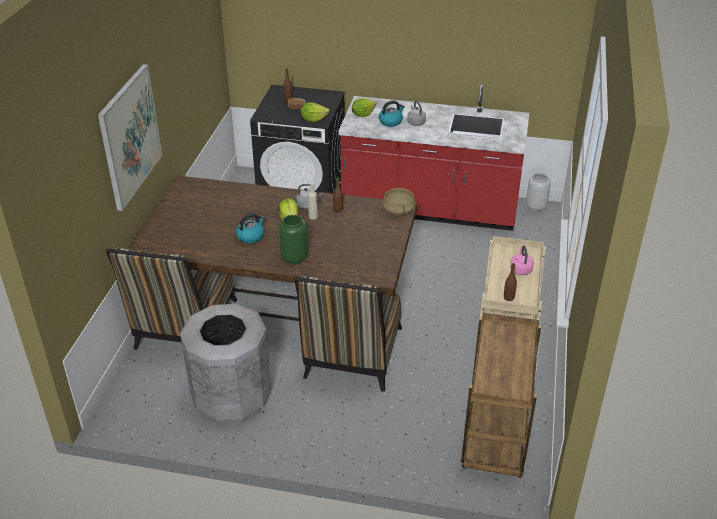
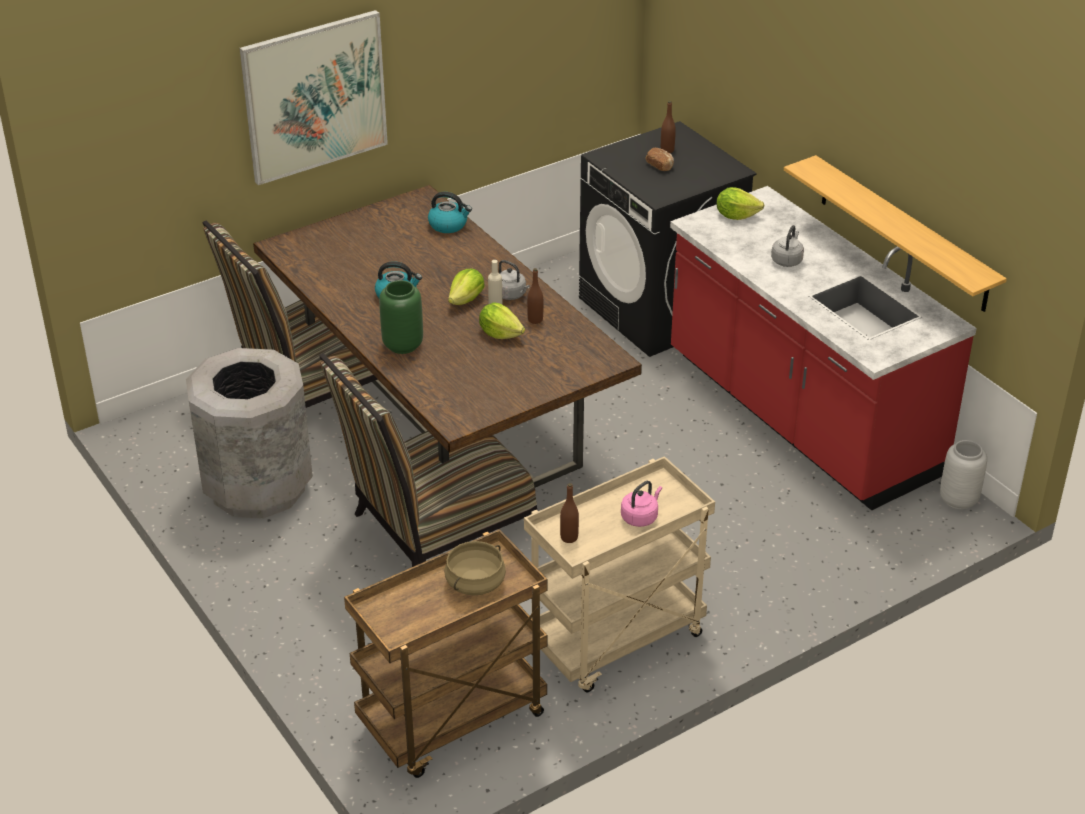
camera: 45 degrees right, 0 degrees up
(313, 119) = (655, 190): lettuce -> lettuce (500, 333)
(391, 121) = (756, 242): kettle -> kettle (448, 225)
(399, 210) = (603, 360): beige cooking pot -> beige cooking pot (475, 583)
(465, 83) = (903, 234): none -> shelf

